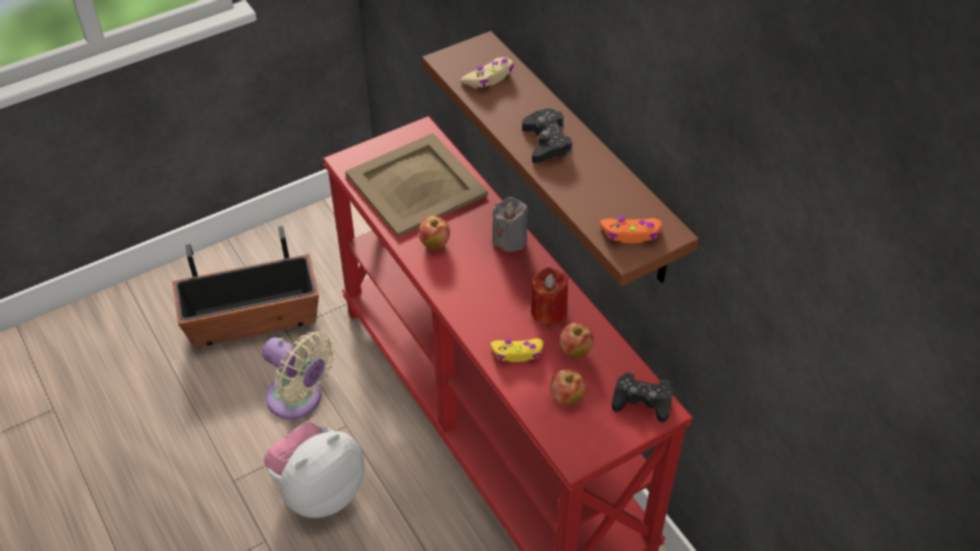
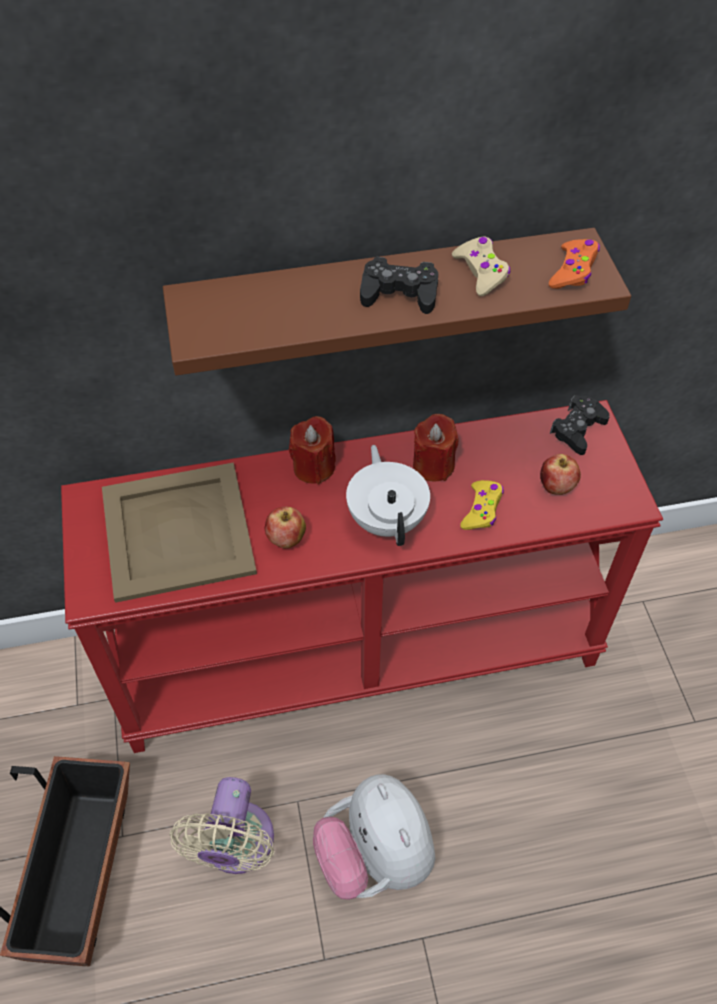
camera: 70 degrees left, 5 degrees up
(299, 399) = (236, 846): beige fan -> beige fan turned 135 degrees clockwise
(480, 296) = (387, 518): none -> white teapot
(489, 78) = (255, 309): beige game controller -> beige game controller (481, 272)
(509, 239) = (314, 467): grey candle -> red candle
(575, 352) = (497, 461): apple -> none

